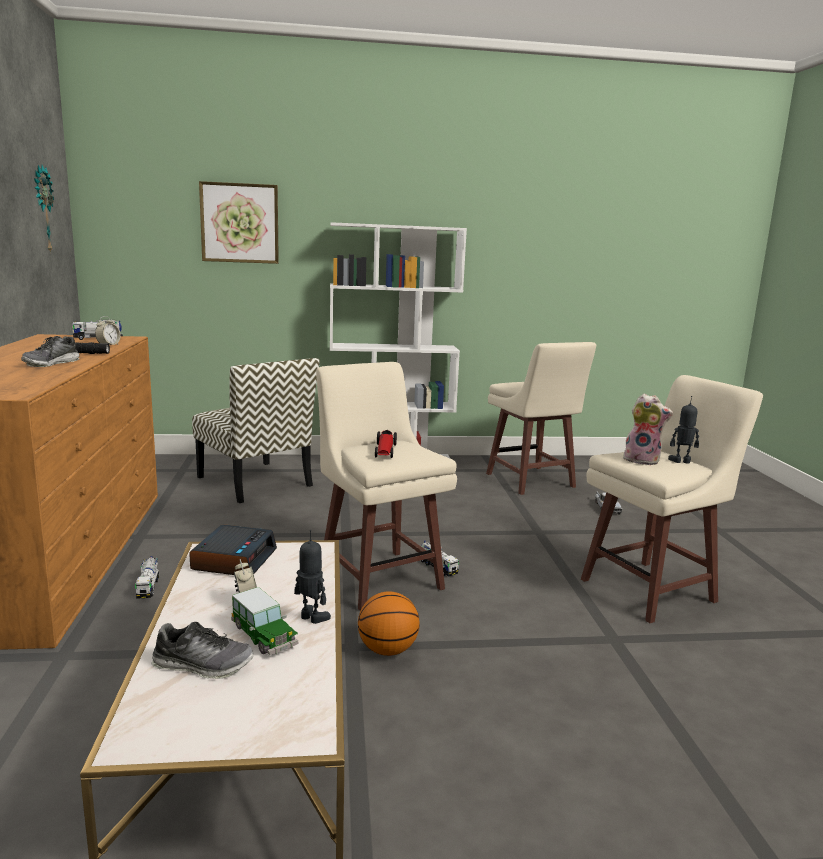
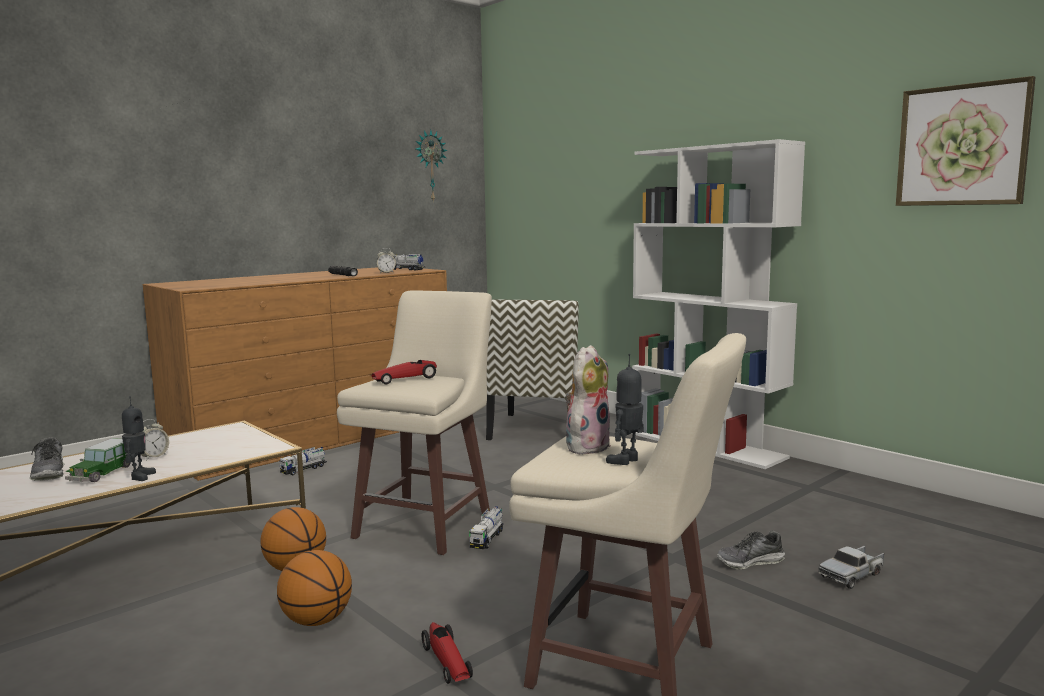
camera: 55 degrees right, 5 degrees down
(51, 363) = (296, 278): shoe -> shoe (750, 562)
(234, 559) = (224, 436): alarm clock -> none
(240, 223) = (588, 163): picture -> picture (962, 145)
(494, 665) = (317, 620): none -> basketball
(531, 481) = (825, 512): beige stool -> none
(600, 636) = (447, 661): none -> toy car
(642, 460) = (586, 446): plush toy -> plush toy turned 135 degrees counterclockwise
(681, 461) = (627, 461): toy robot -> toy robot turned 105 degrees counterclockwise

